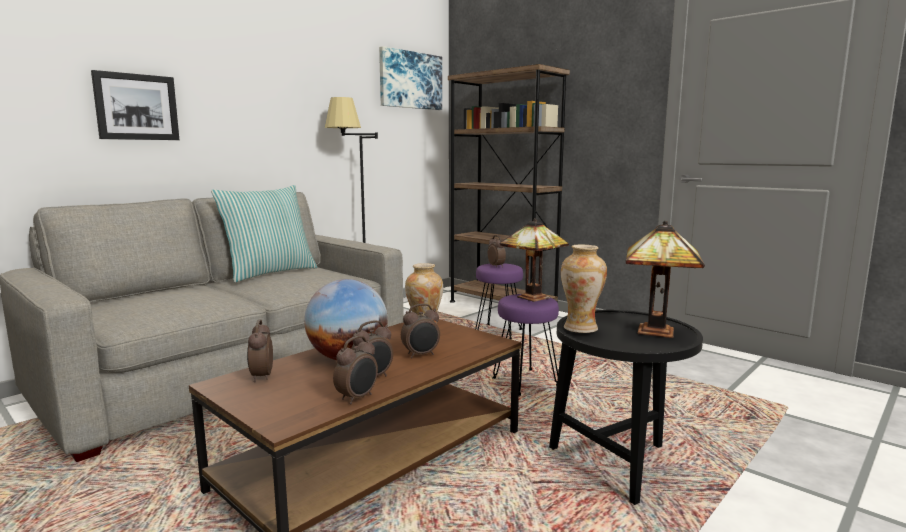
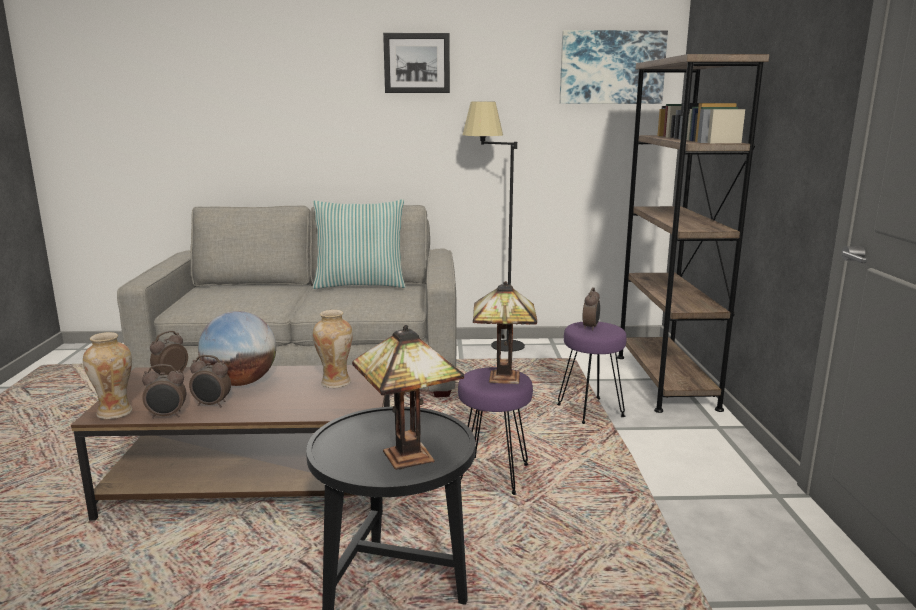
camera: 45 degrees right, 5 degrees up
(136, 107) = (284, 121): picture -> picture (417, 63)
(421, 355) = (283, 400): alarm clock -> none
(580, 328) = (356, 423): vase -> vase (115, 412)

